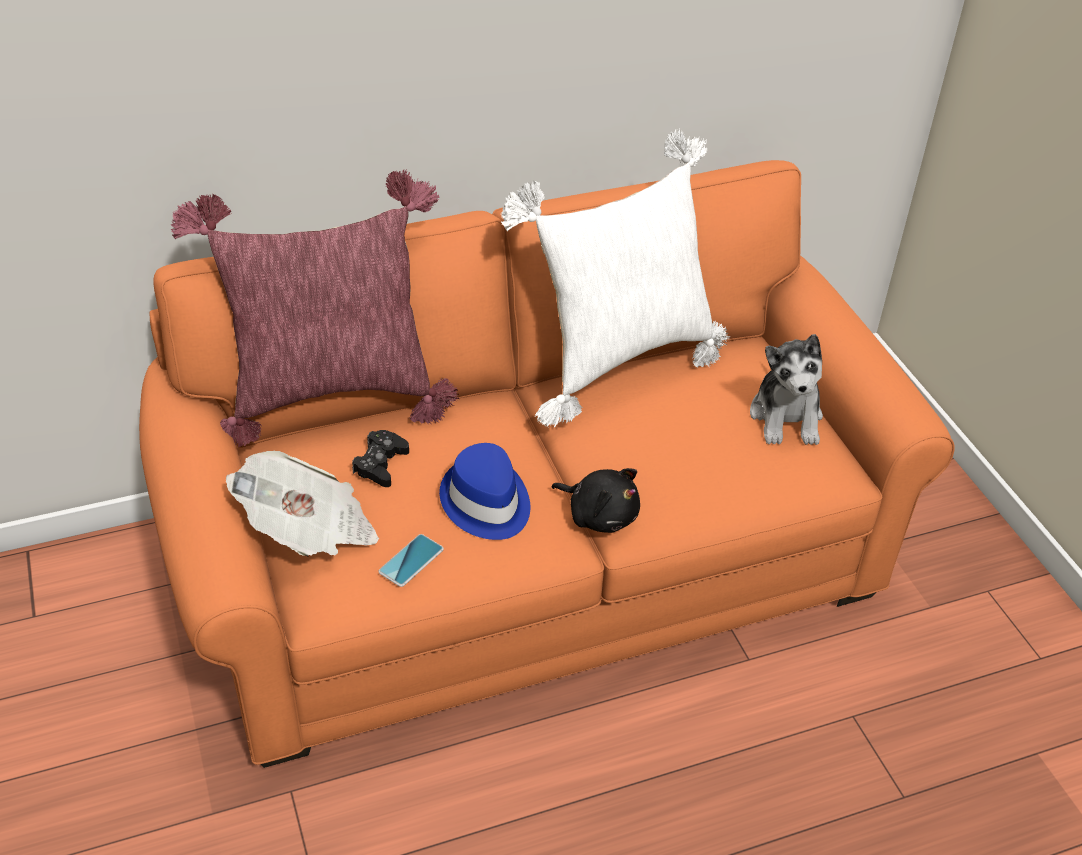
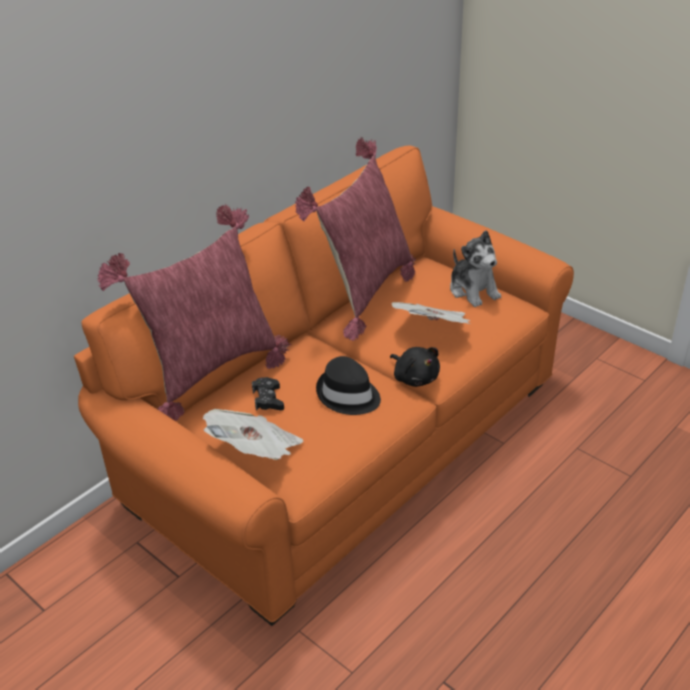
camera: 25 degrees left, 5 degrees down
(411, 561) = (331, 442): phone -> none
(485, 503) = (348, 395): blue hat -> black hat
(599, 515) = (415, 377): black plush toy -> black plush toy turned 45 degrees clockwise
(613, 373) = (361, 301): white pillow -> red pillow
(679, 454) = (433, 330): none -> newspaper

